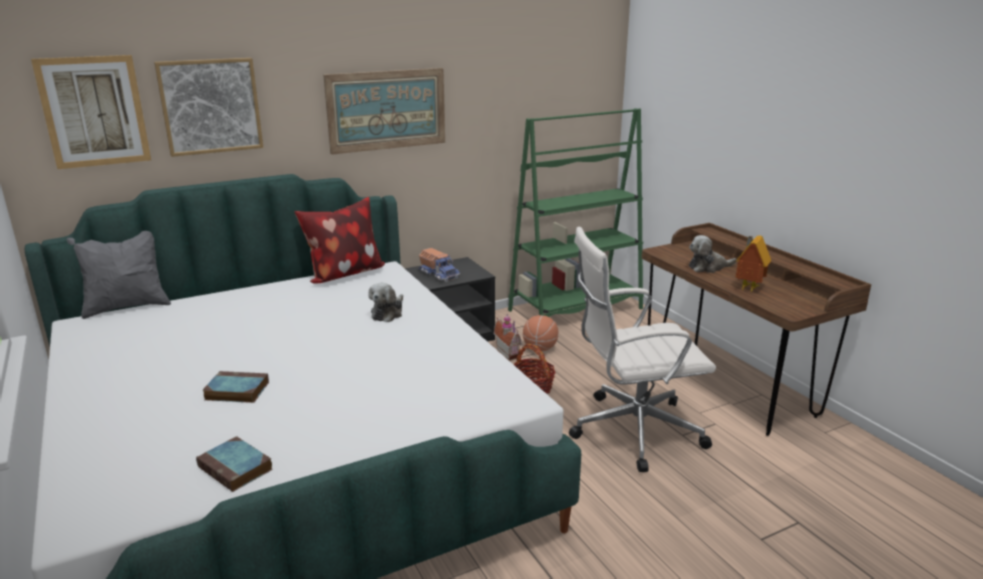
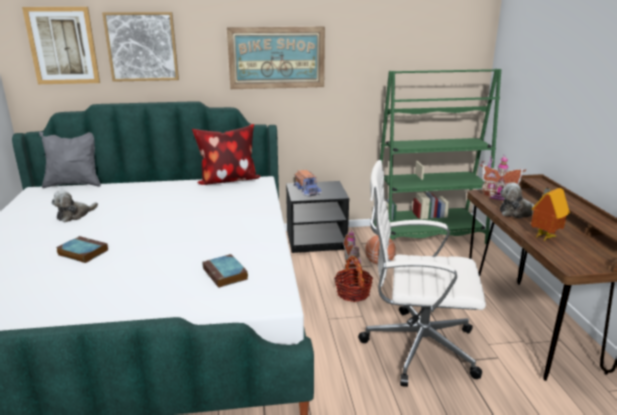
camera: 20 degrees right, 0 degrees up
(236, 468) = (29, 309): book -> book (226, 274)
(388, 313) = (233, 213): plush toy -> plush toy (74, 215)
(676, 252) = (498, 196): none -> toy house

